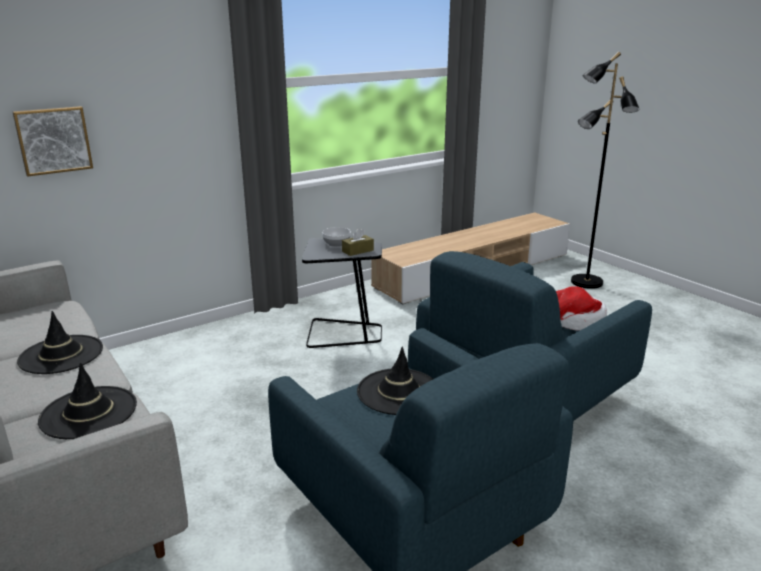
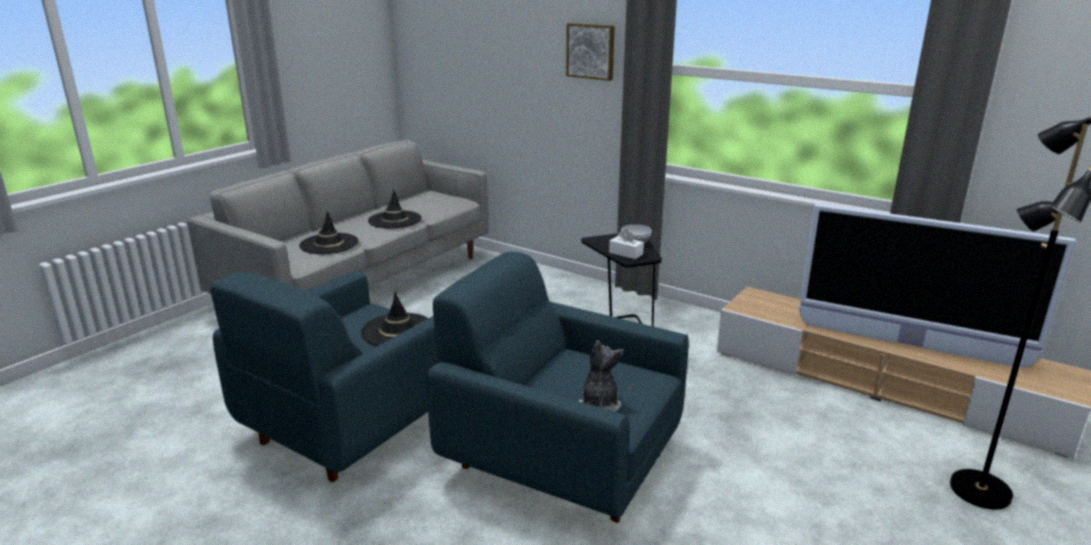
camera: 70 degrees right, 0 degrees up
(53, 140) = (504, 85): picture -> picture (591, 51)
(358, 251) = (626, 253): brown tissue box -> white tissue box
(488, 235) = (909, 345): none -> television
(574, 321) = (599, 403): hat -> plush toy

